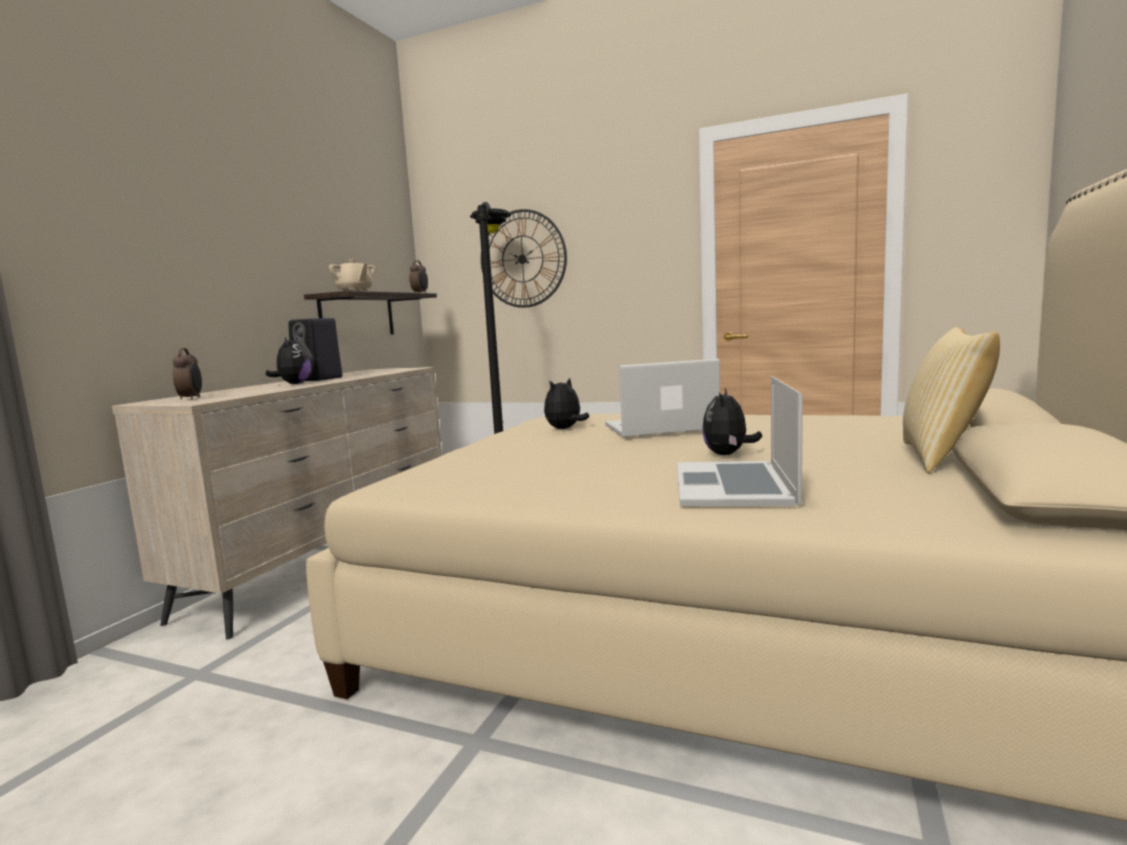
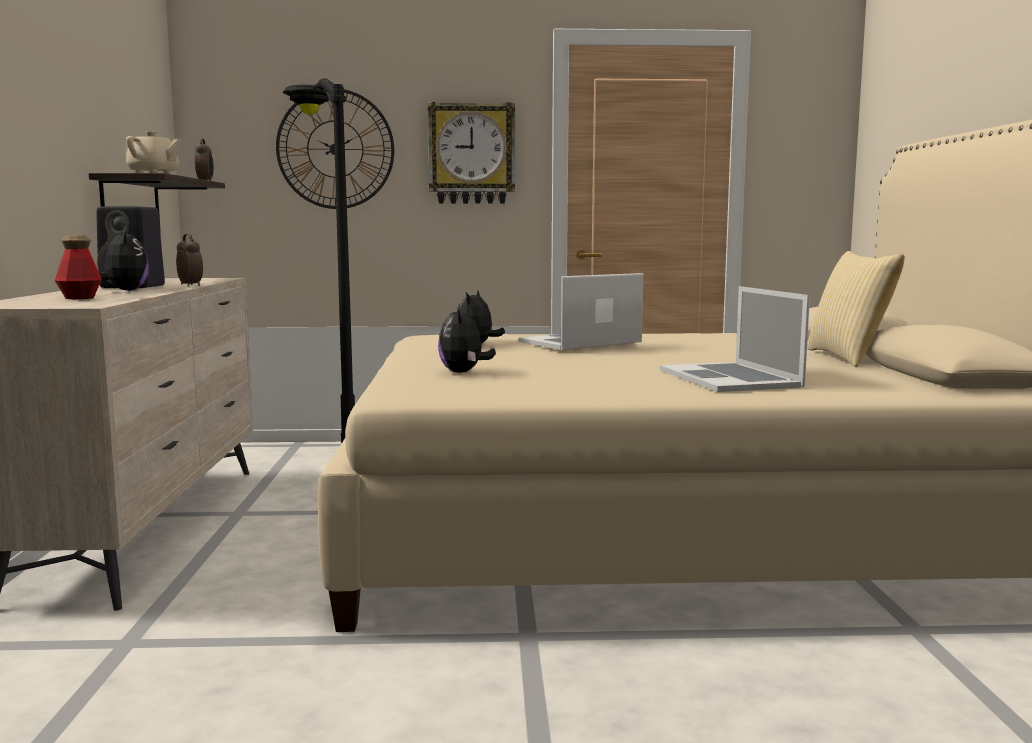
camera: 25 degrees left, 0 degrees up
(191, 398) = (48, 302): alarm clock -> alarm clock (191, 285)
(231, 393) = (79, 298): none -> bottle
(629, 252) = (471, 154): none -> wall clock
(728, 454) = (683, 361): plush toy -> plush toy (463, 372)

